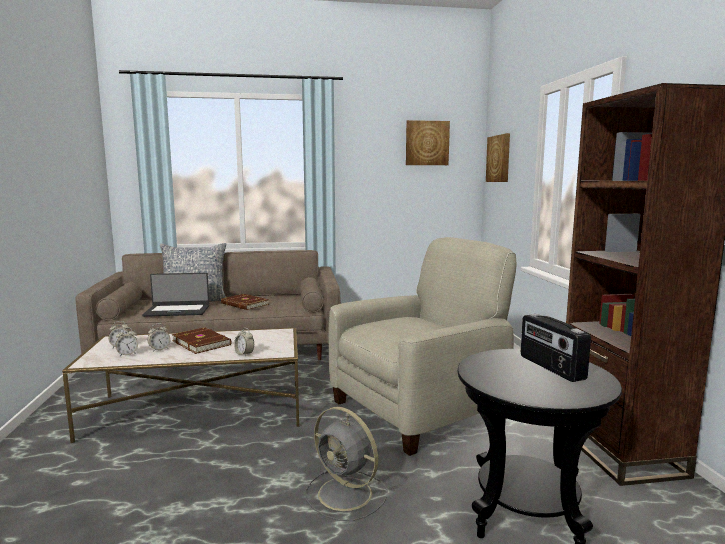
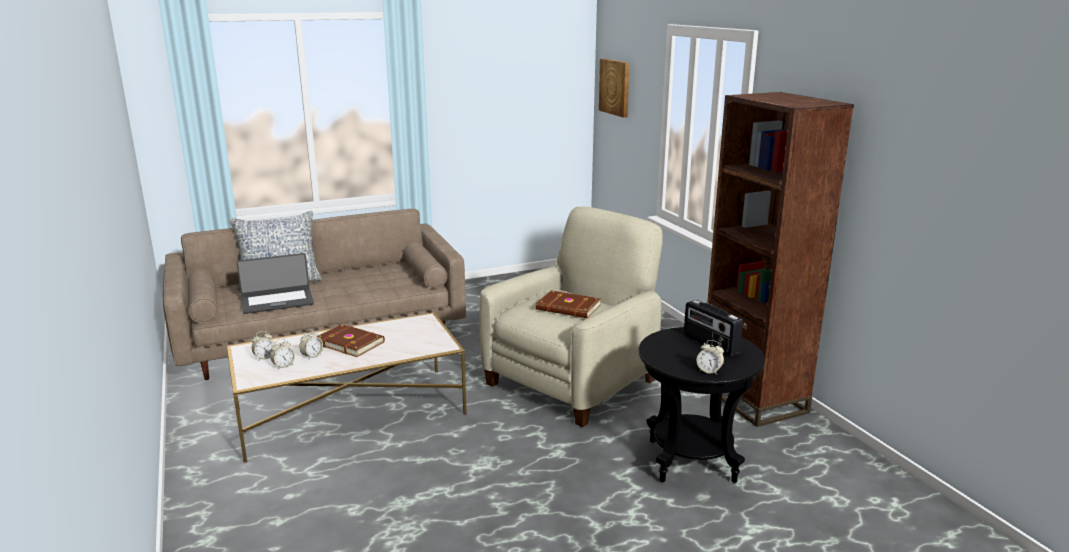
camera: 15 degrees left, 10 degrees up
(244, 304) = (349, 284): brown book -> brown book (568, 308)
(244, 354) = (408, 351): alarm clock -> alarm clock (709, 371)
(347, 495) = (544, 467): grey fan -> none
(427, 143) = (530, 65): picture -> none

